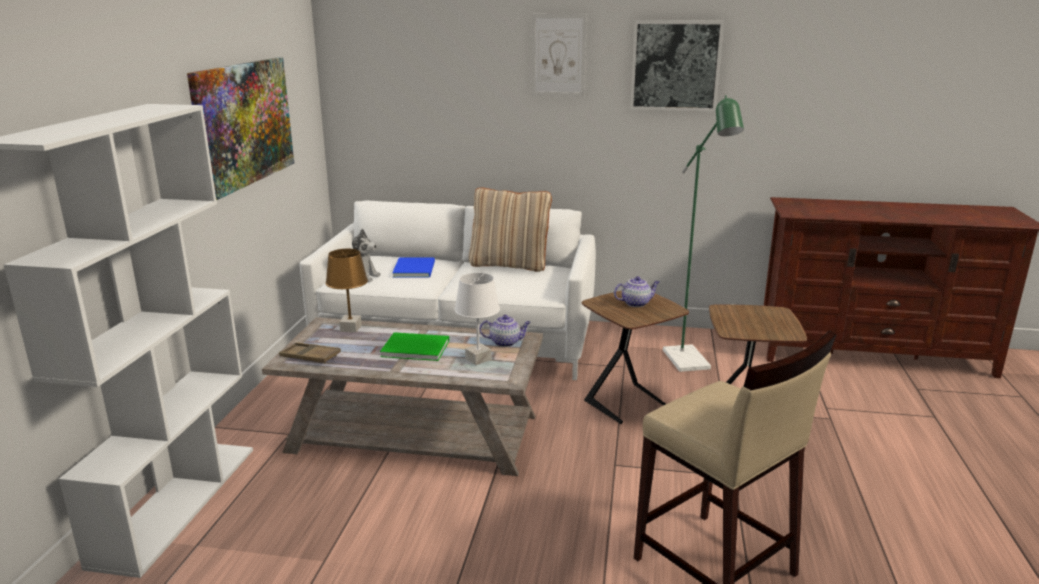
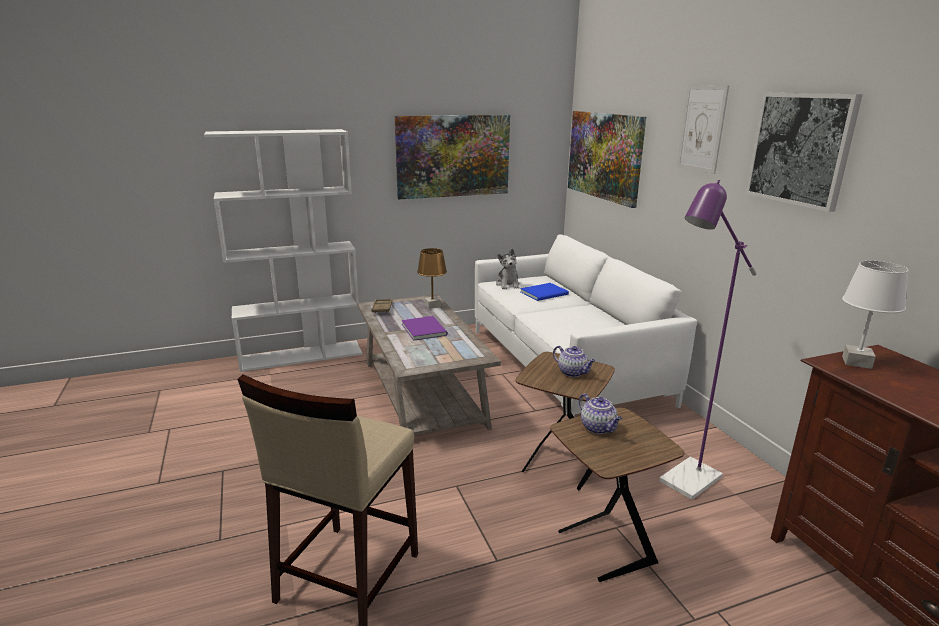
camera: 60 degrees right, 0 degrees up
(402, 96) = (604, 156): none -> picture
(414, 348) = (424, 329): green book -> purple book
(478, 359) = (429, 351): white table lamp -> white table lamp (857, 362)
(506, 342) = (466, 352): teapot -> teapot (598, 428)
(509, 265) = (606, 316): beige pillow -> none
(690, 364) = (684, 484): green floor lamp -> purple floor lamp

